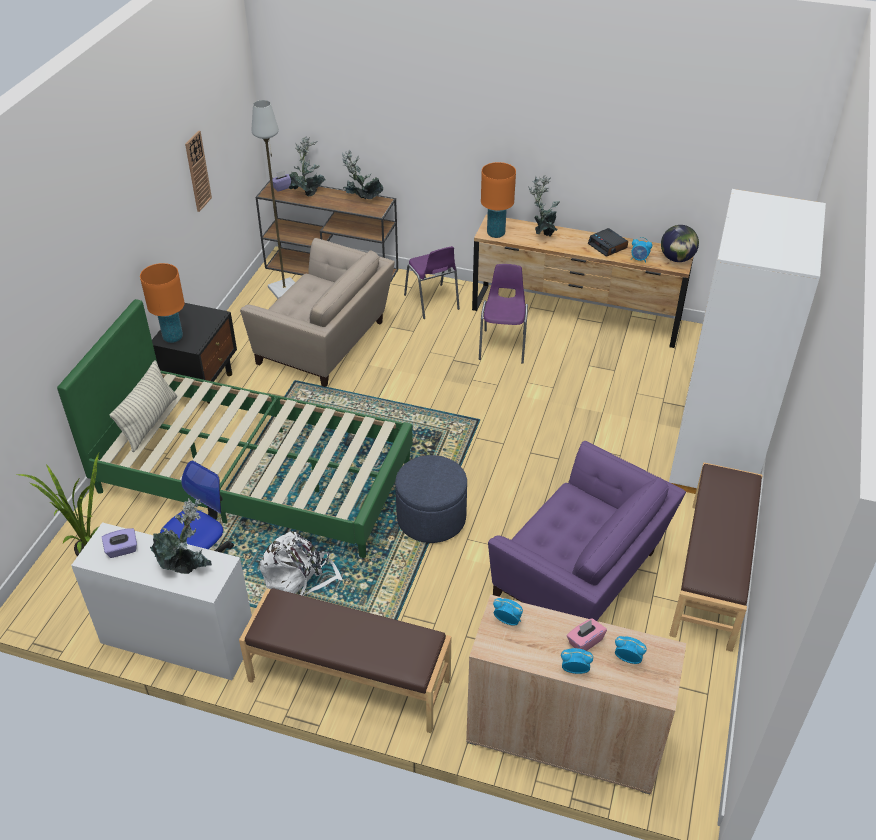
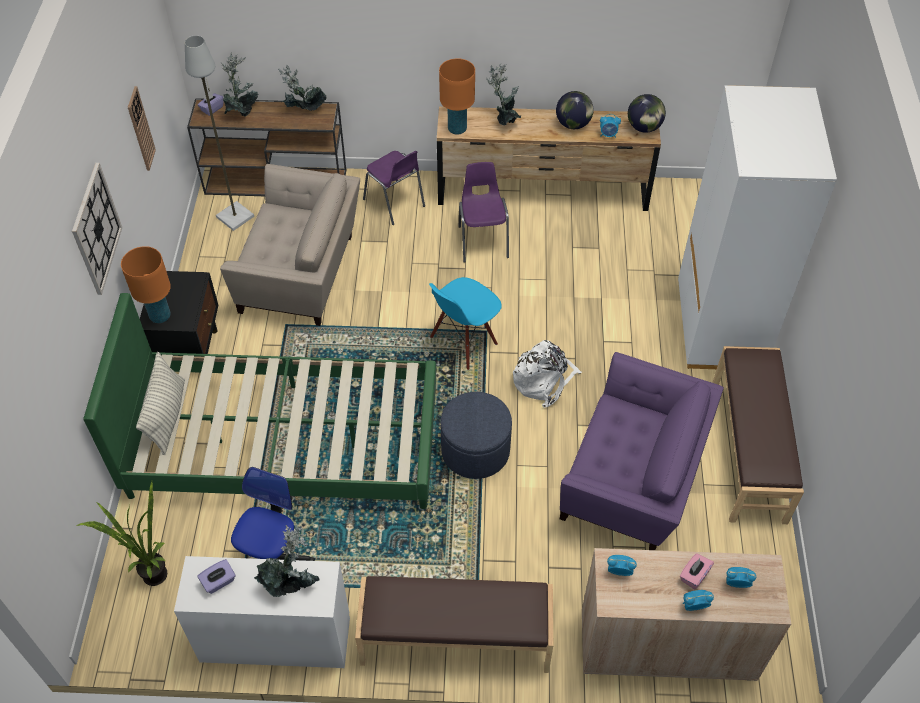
camera: 15 degrees left, 10 degrees up
(119, 228) = (96, 229): none -> wall clock
(299, 579) = (370, 546): white backpack -> white backpack (544, 380)
(454, 425) = (464, 342): none -> blue chair
(608, 246) = (573, 124): alarm clock -> globe

